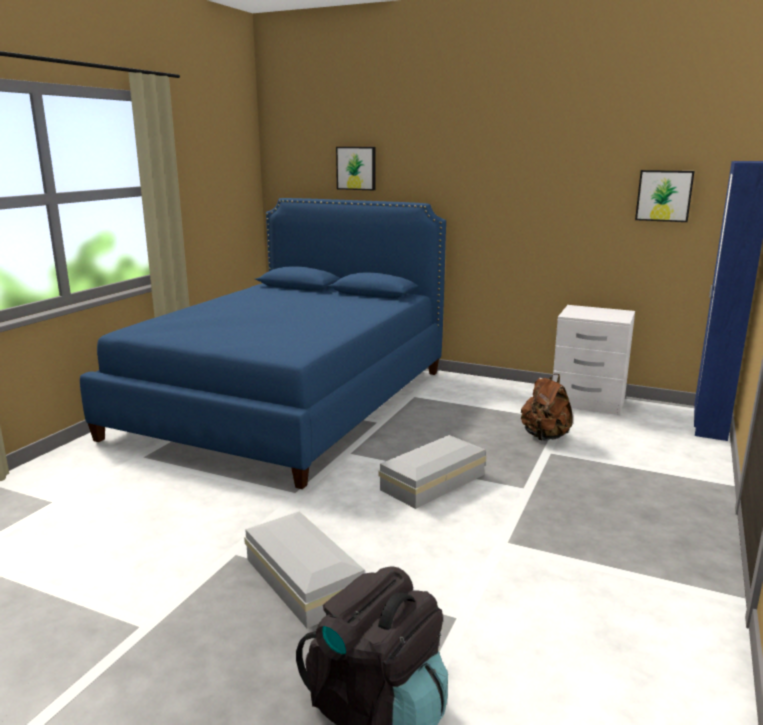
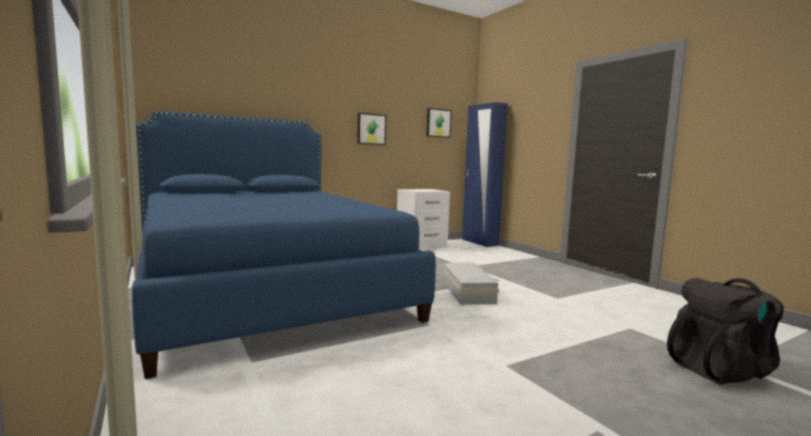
camera: 55 degrees left, 10 degrees down
(302, 582) = (565, 353): white storage box -> none
(356, 168) = (236, 90): picture -> picture (371, 129)
(545, 437) = (448, 261): brown backpack -> none

